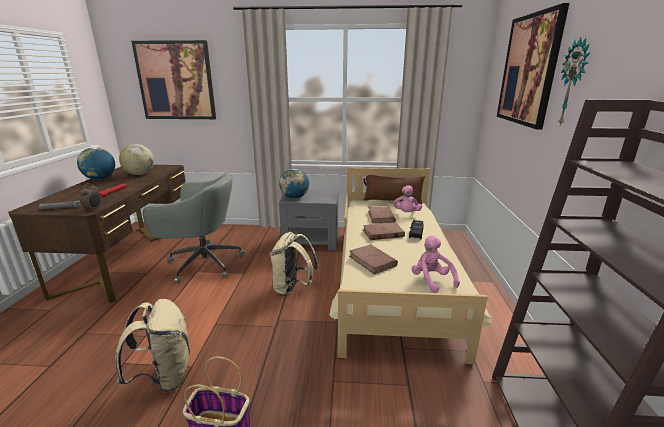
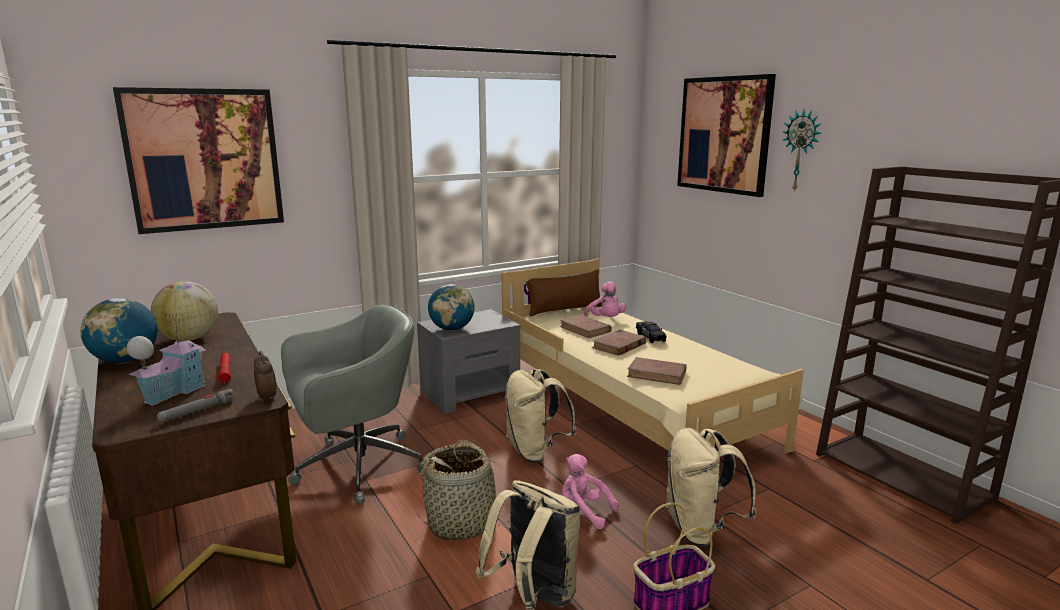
camera: 35 degrees left, 5 degrees down
(77, 197) = (173, 392): none -> toy house
(199, 314) = (462, 522): none -> basket
(312, 389) = (701, 530): none -> beige backpack
(431, 280) = (734, 374): pink plush toy -> pink plush toy (583, 512)

